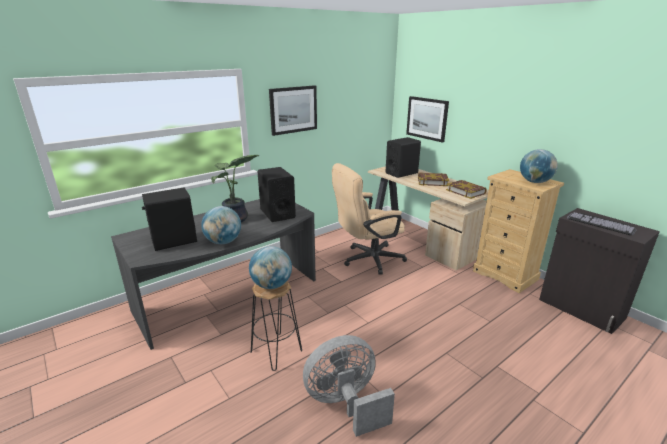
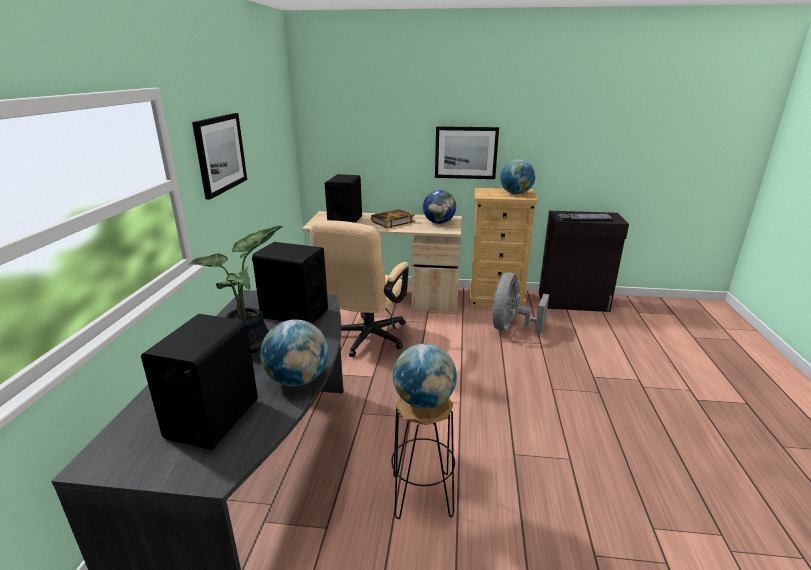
camera: 45 degrees left, 0 degrees up
(346, 404) = (556, 491): grey fan -> grey fan (511, 327)
(427, 118) = (354, 147): picture -> picture (466, 152)
(465, 191) = (439, 222): book -> globe

